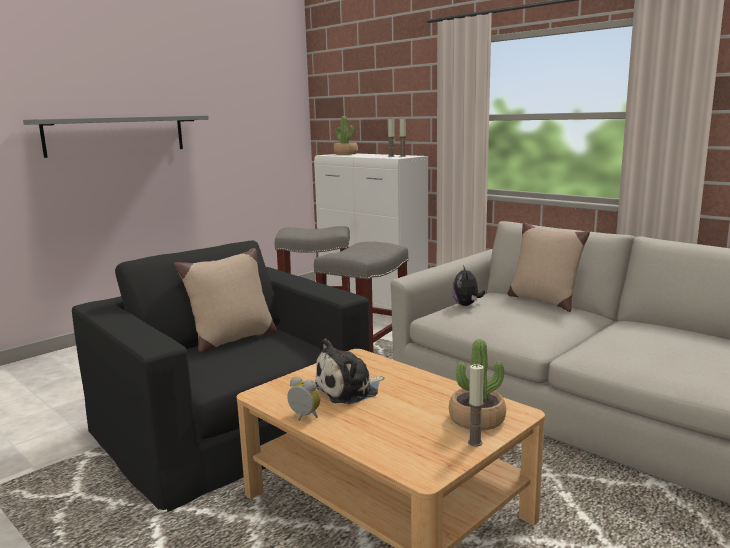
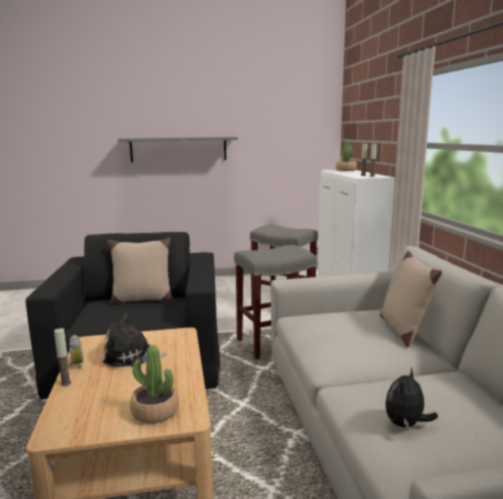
camera: 35 degrees right, 0 degrees up
(467, 305) = (332, 315): plush toy -> plush toy (406, 424)
(475, 442) = (119, 428): candle -> candle (65, 383)

